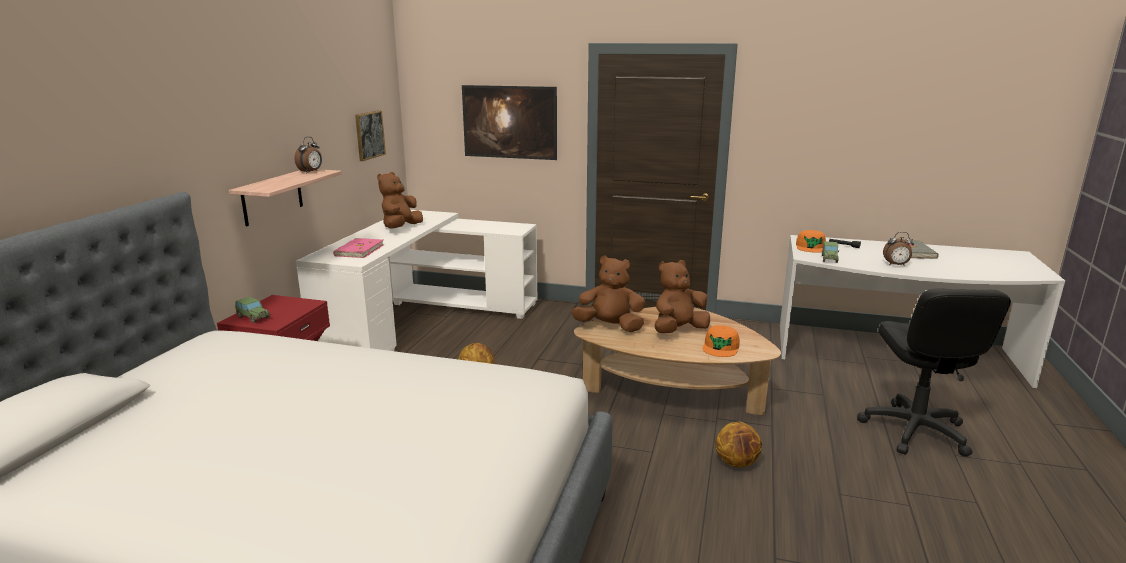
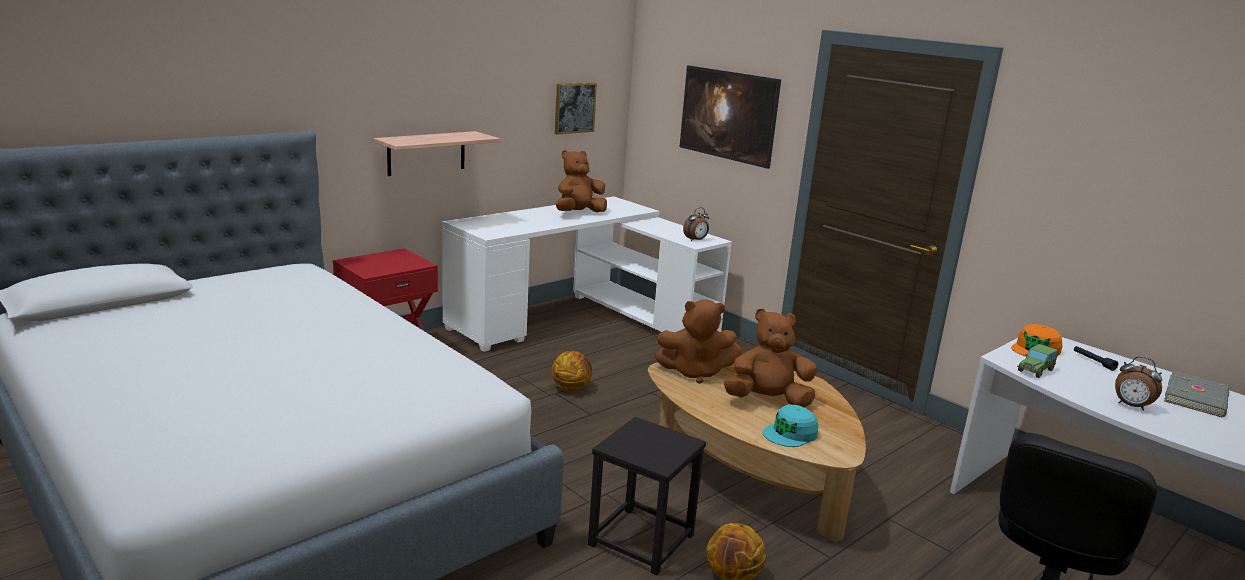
camera: 30 degrees right, 0 degrees up
(253, 317) = (363, 263): toy car -> none
(311, 172) = (471, 135): alarm clock -> alarm clock (696, 240)
(358, 250) = (506, 225): pink book -> none
(610, 327) = (695, 372): brown plush toy -> brown plush toy turned 135 degrees clockwise
(656, 465) = (640, 540): none -> black stool
(721, 347) = (790, 434): orange cap -> turquoise cap

